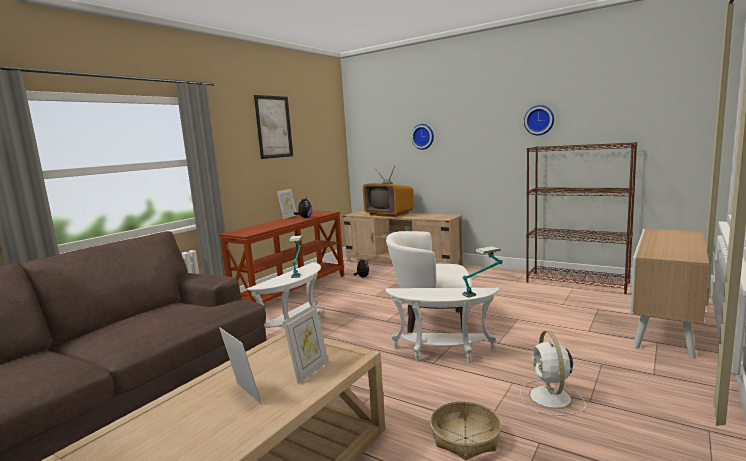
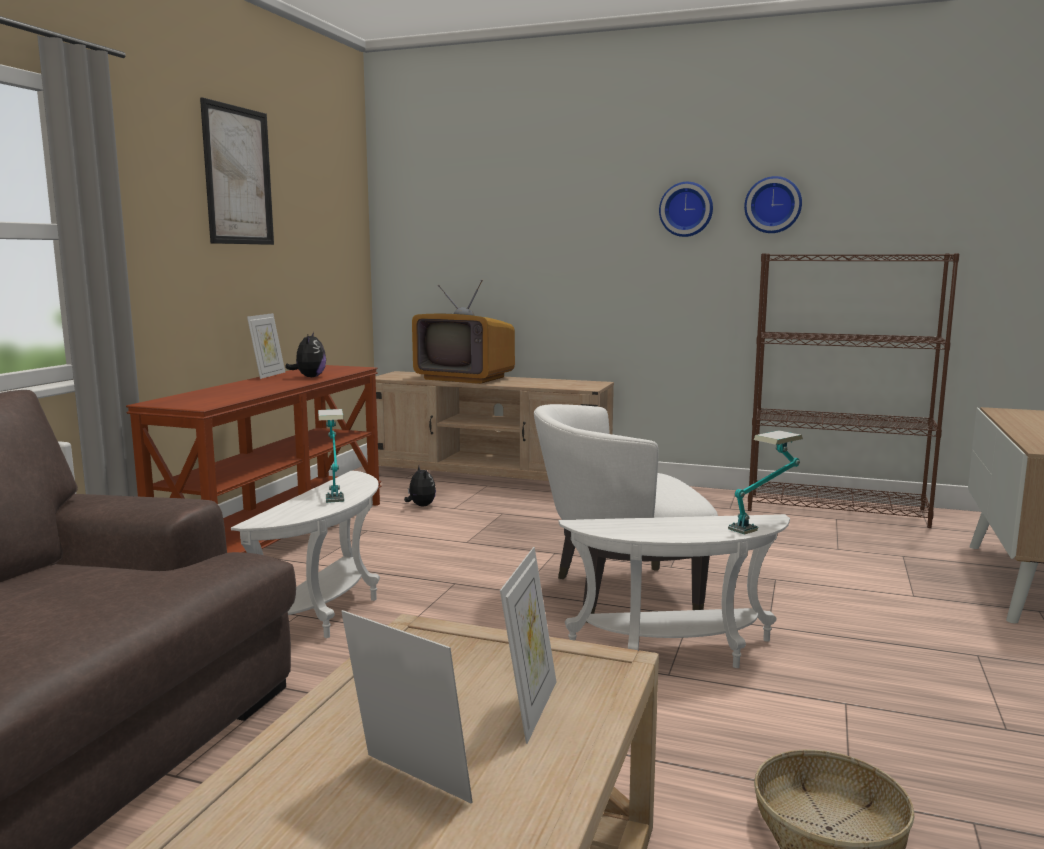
camera: 15 degrees left, 0 degrees up
(423, 136) = (539, 224): wall clock -> wall clock (686, 209)
(551, 398) = (935, 729): white fan -> none

